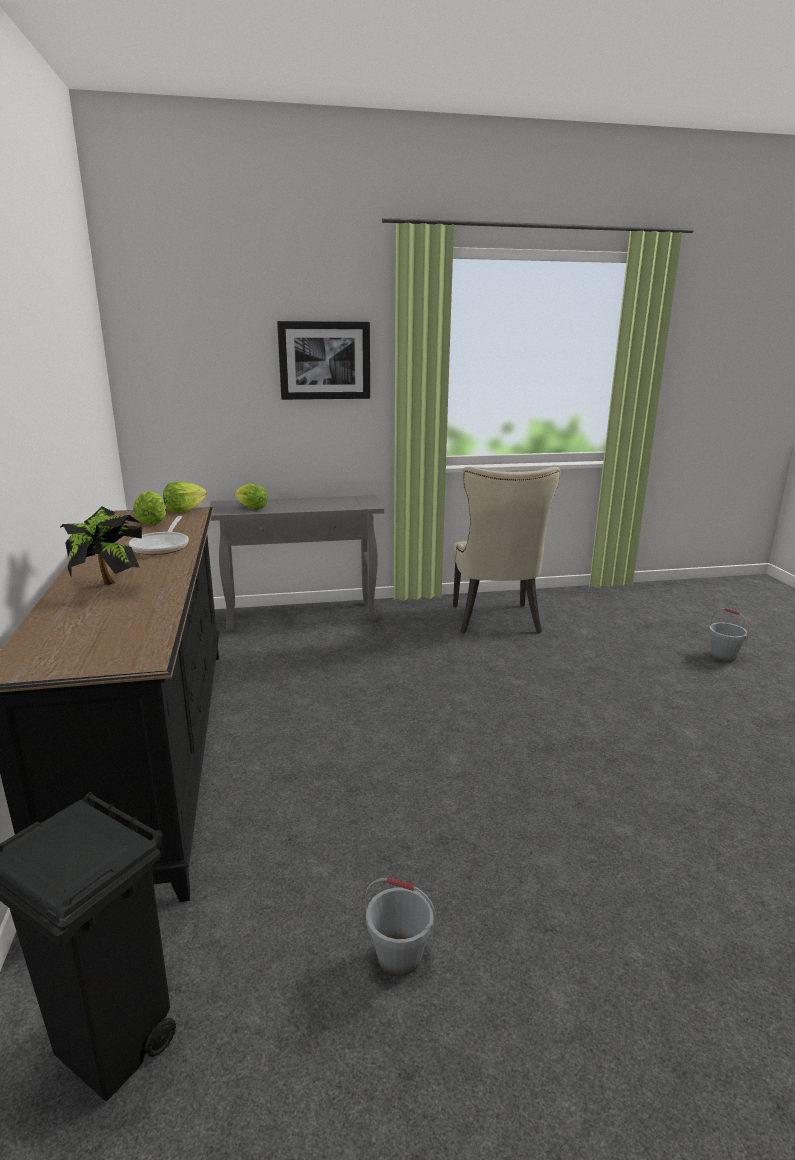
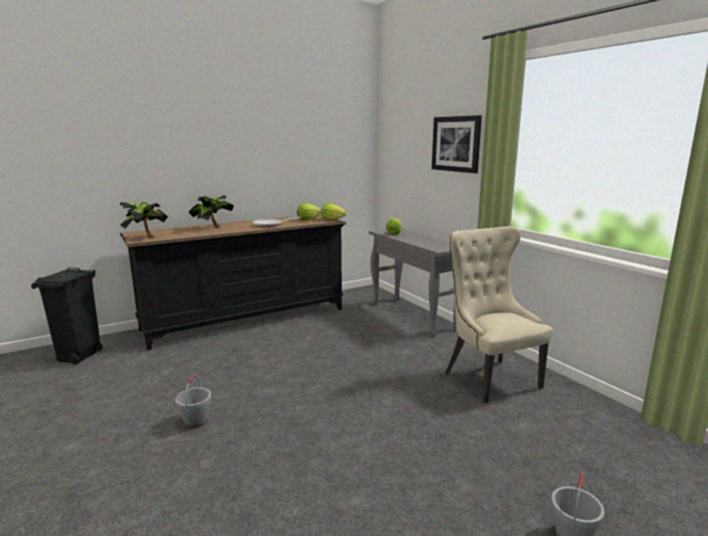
camera: 70 degrees right, 5 degrees down
(115, 651) = (146, 237): none -> potted plant
(399, 956) = (106, 400): grey bucket -> grey bucket (195, 421)
(495, 620) = (490, 379): beige chair -> beige chair turned 90 degrees clockwise

